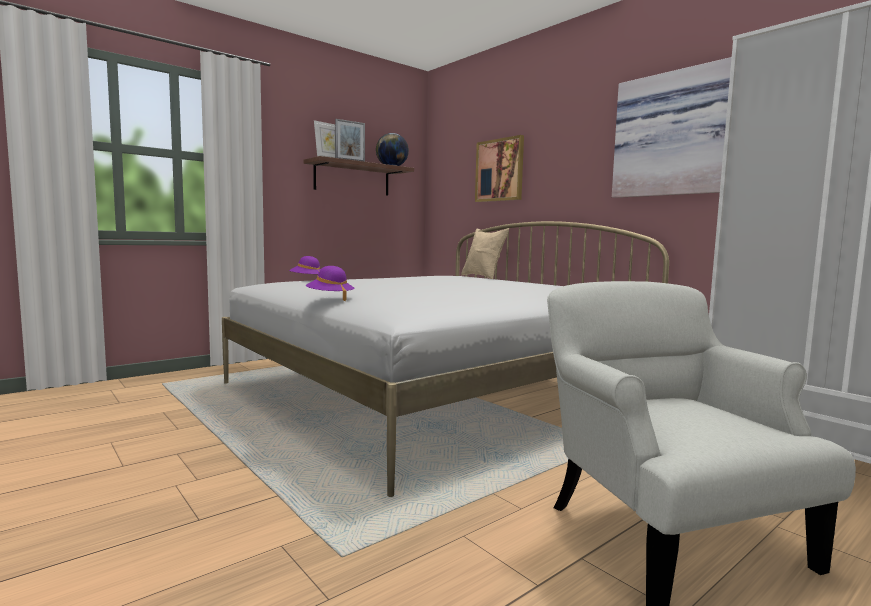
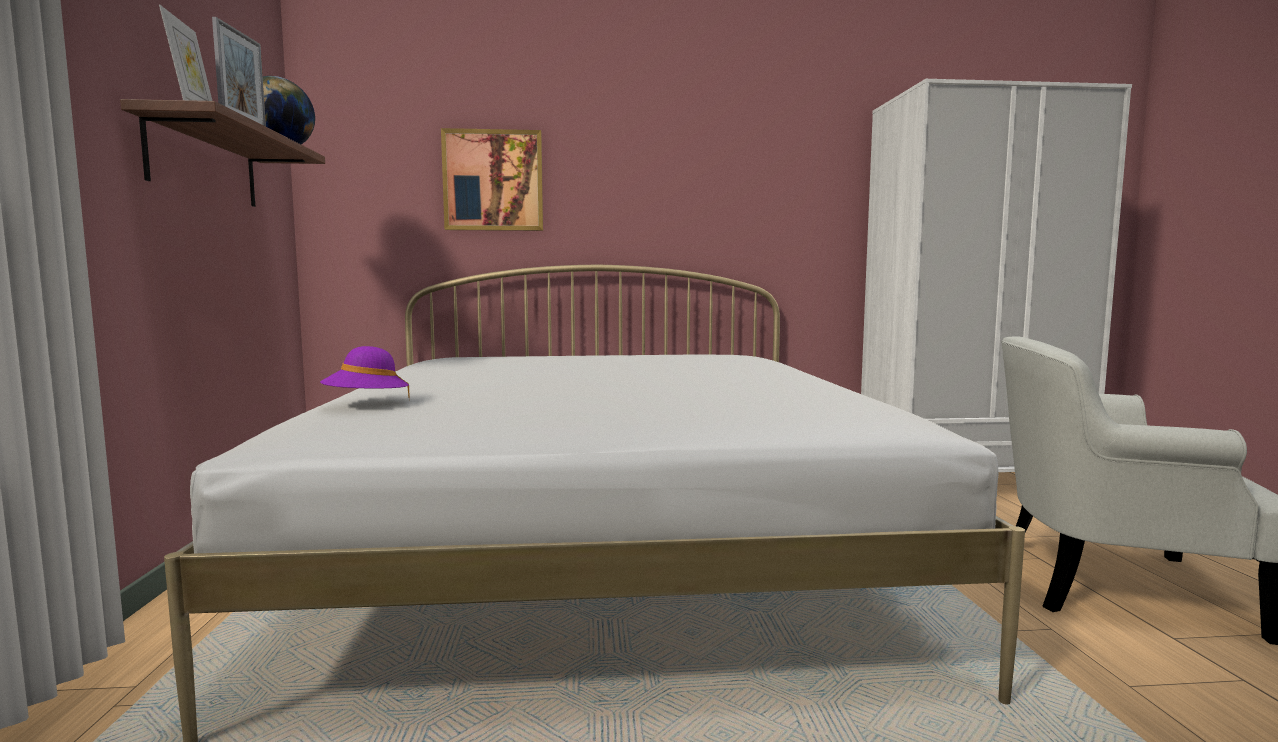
camera: 55 degrees left, 0 degrees up
(330, 298) = (711, 425): purple hat -> none
(483, 277) = (487, 355): beige pillow -> none
(674, 134) = (773, 166): picture -> none

